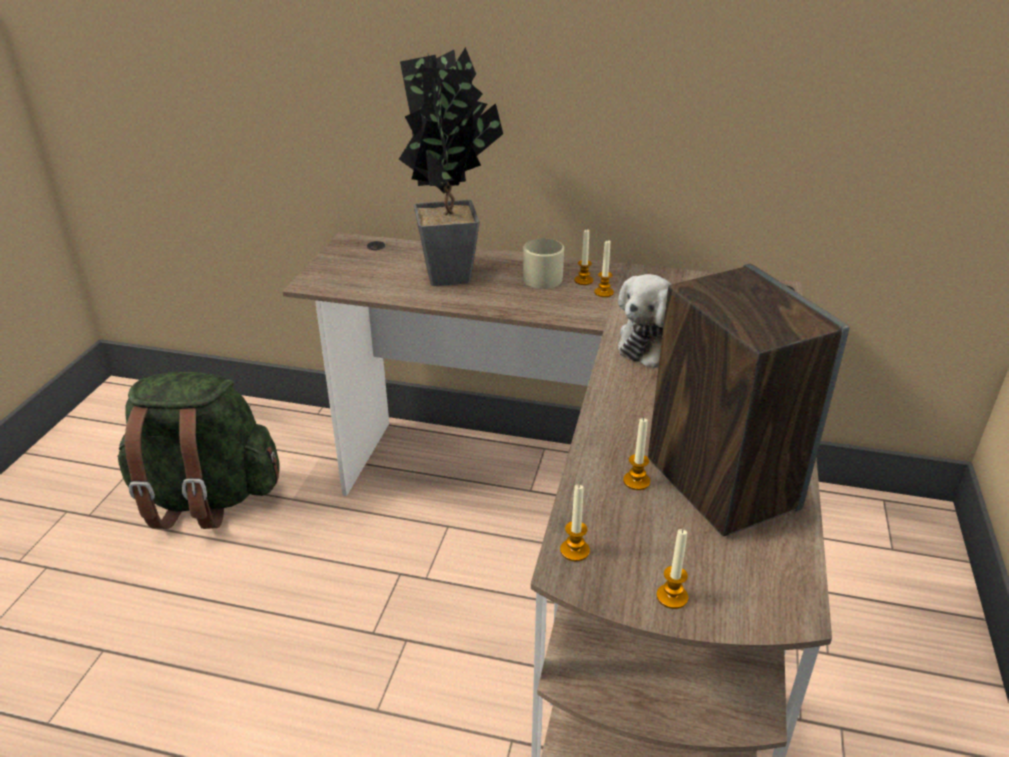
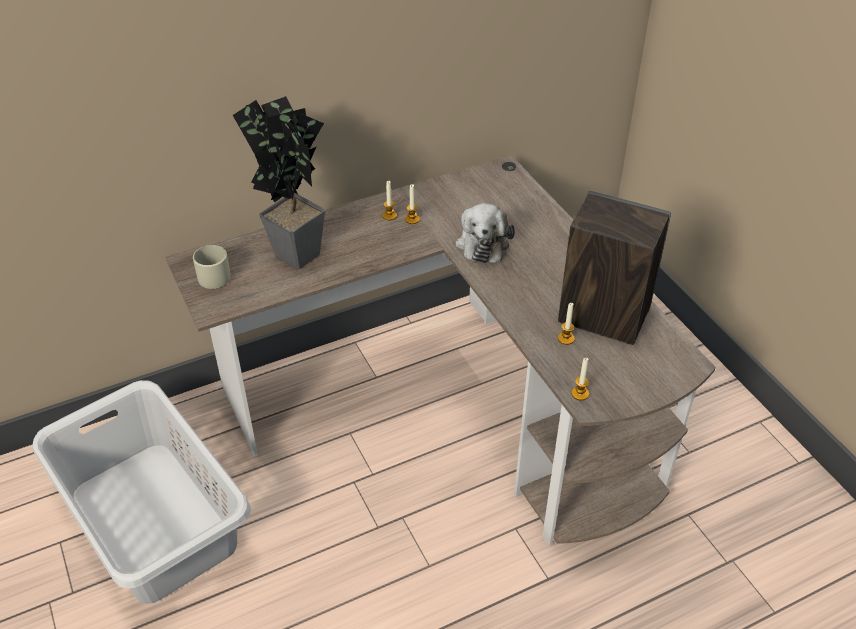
camera: 40 degrees left, 10 degrees up
(205, 498) = (153, 521): green backpack -> grey laundry basket
(545, 277) = (362, 225): beige mug -> beige mug (214, 274)
(672, 597) = (642, 389): candle -> none

